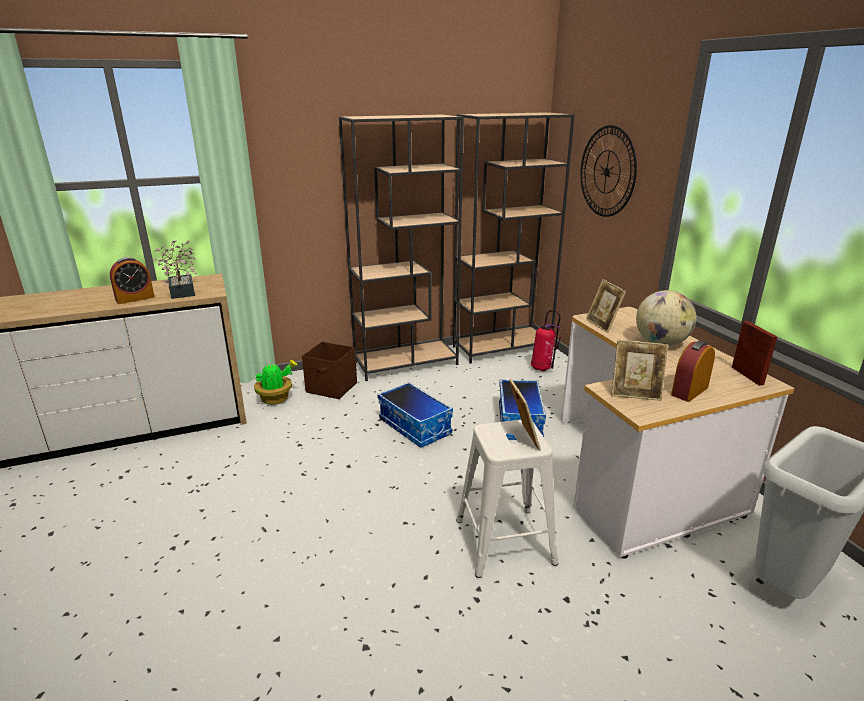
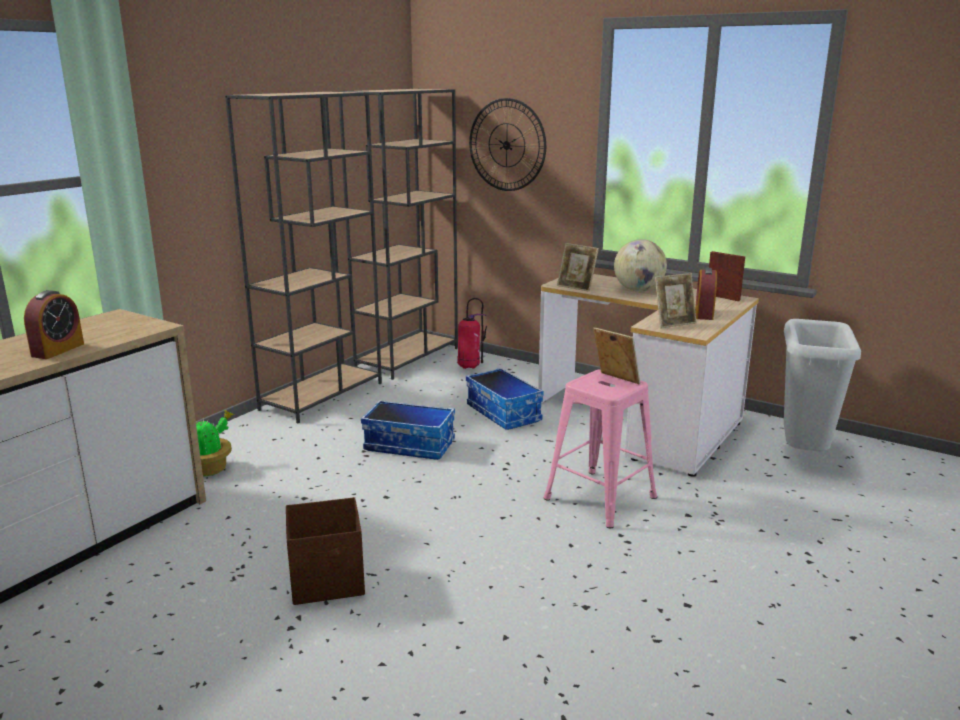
camera: 35 degrees left, 5 degrees down
(183, 290) = (108, 331): potted plant -> none
(332, 388) = (266, 440): brown storage box -> brown storage box (328, 581)
(504, 541) = (600, 498): white stool -> pink stool

